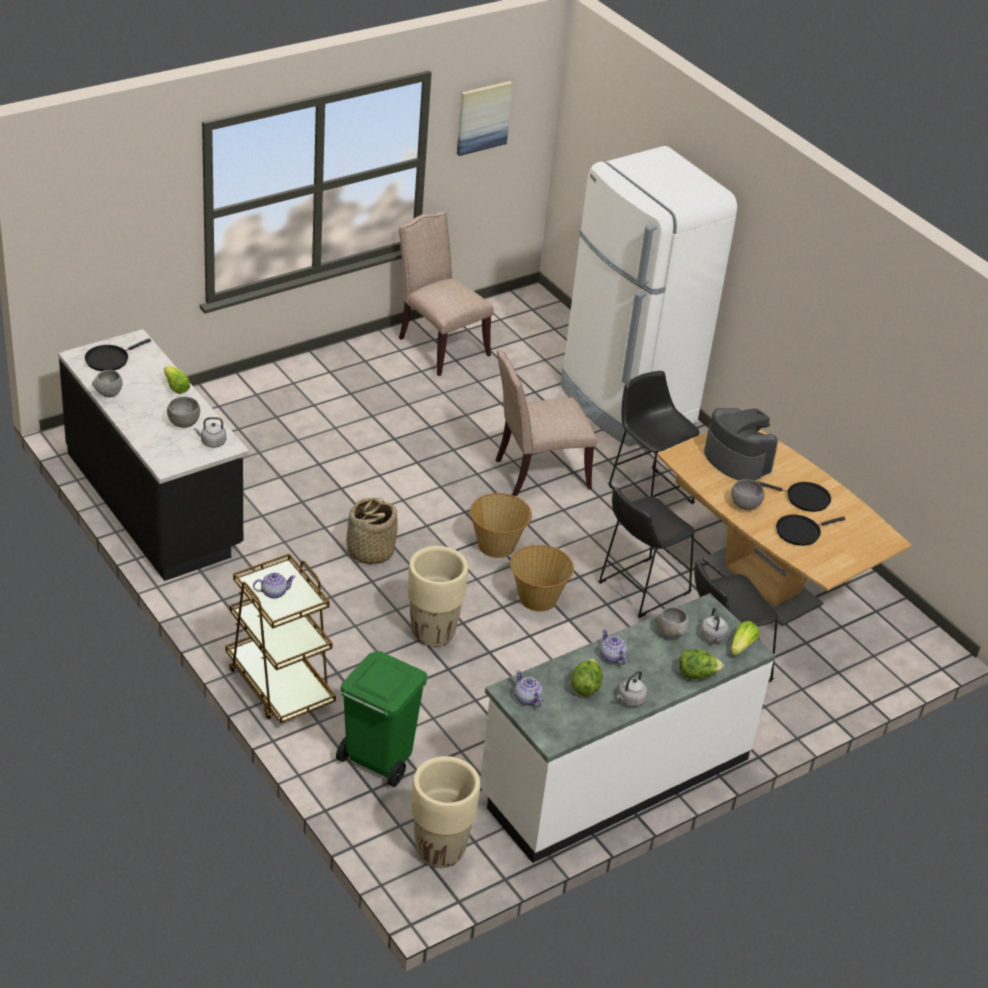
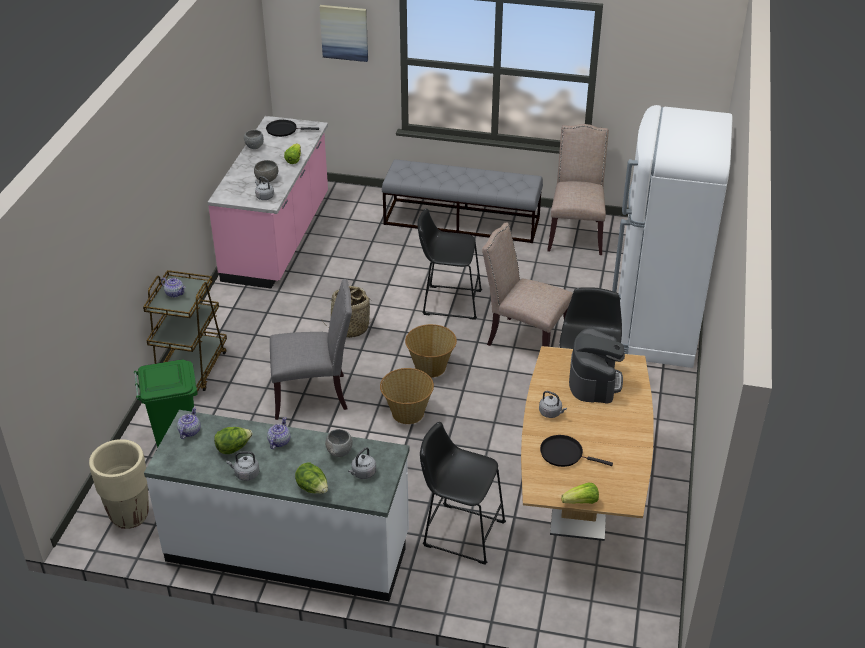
camera: 50 degrees right, 0 degrees up
(155, 501) = (278, 238): black counter -> pink counter
(317, 385) = (462, 221): none -> grey bench
(433, 634) = (314, 394): beige planter -> grey chair
(483, 117) = (654, 61): picture -> picture (344, 32)
(640, 589) = (483, 448): black stool -> black stool (448, 302)
(742, 646) = (372, 492): lettuce -> lettuce (581, 502)
(745, 505) = (551, 413): grey bowl -> grey kettle
(804, 499) = (605, 434): black frying pan -> none

